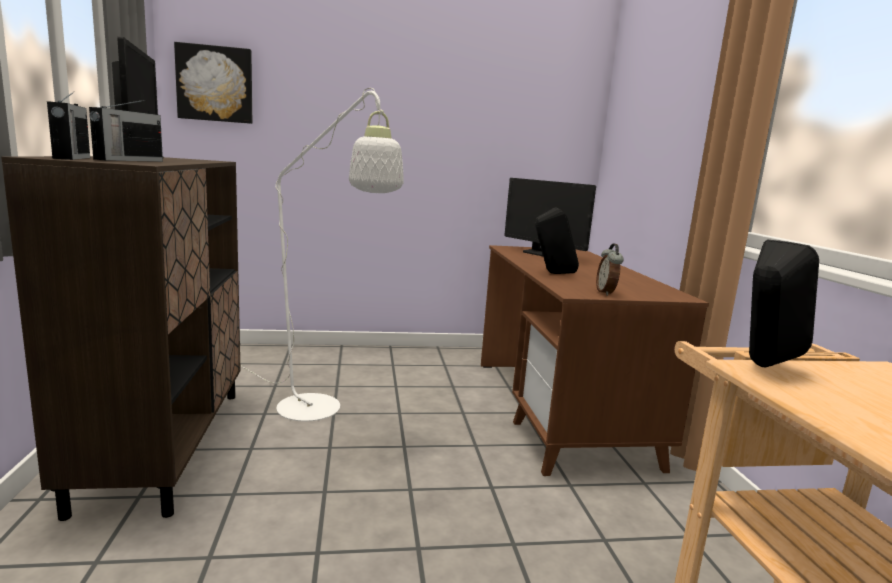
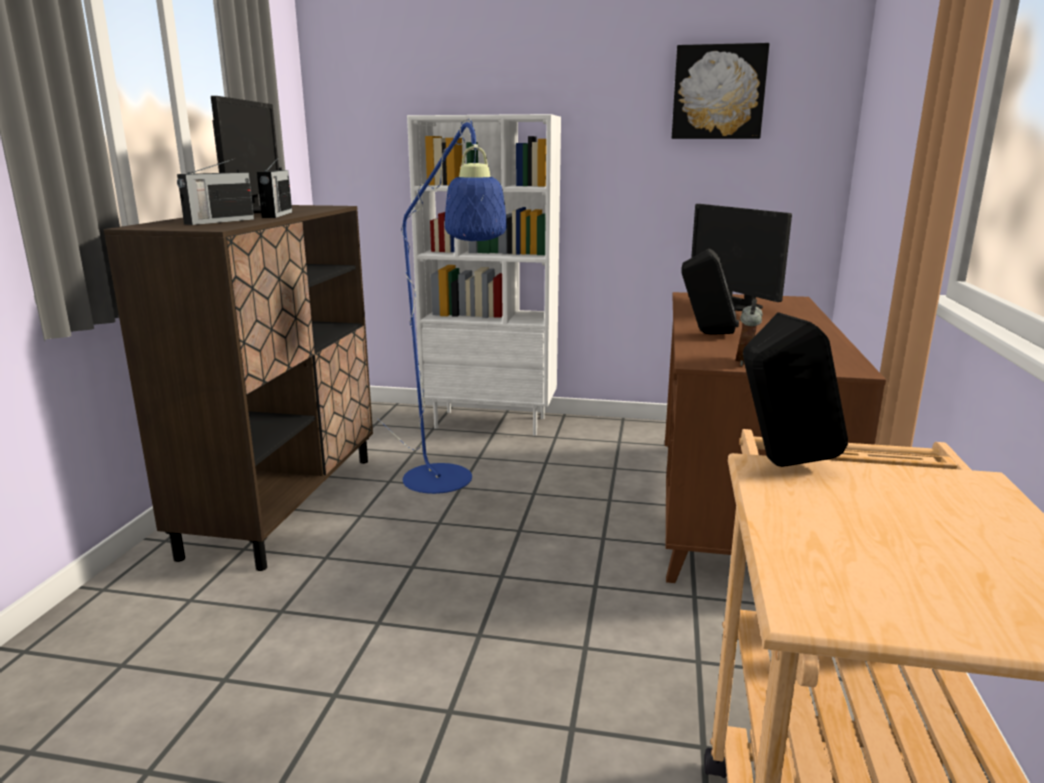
camera: 20 degrees right, 5 degrees up
(71, 158) = (165, 224): radio -> radio (276, 215)
(215, 84) = (361, 111): picture -> picture (718, 92)
(319, 412) = (445, 485): white floor lamp -> blue floor lamp
(333, 355) = (491, 422): none -> white bookcase

